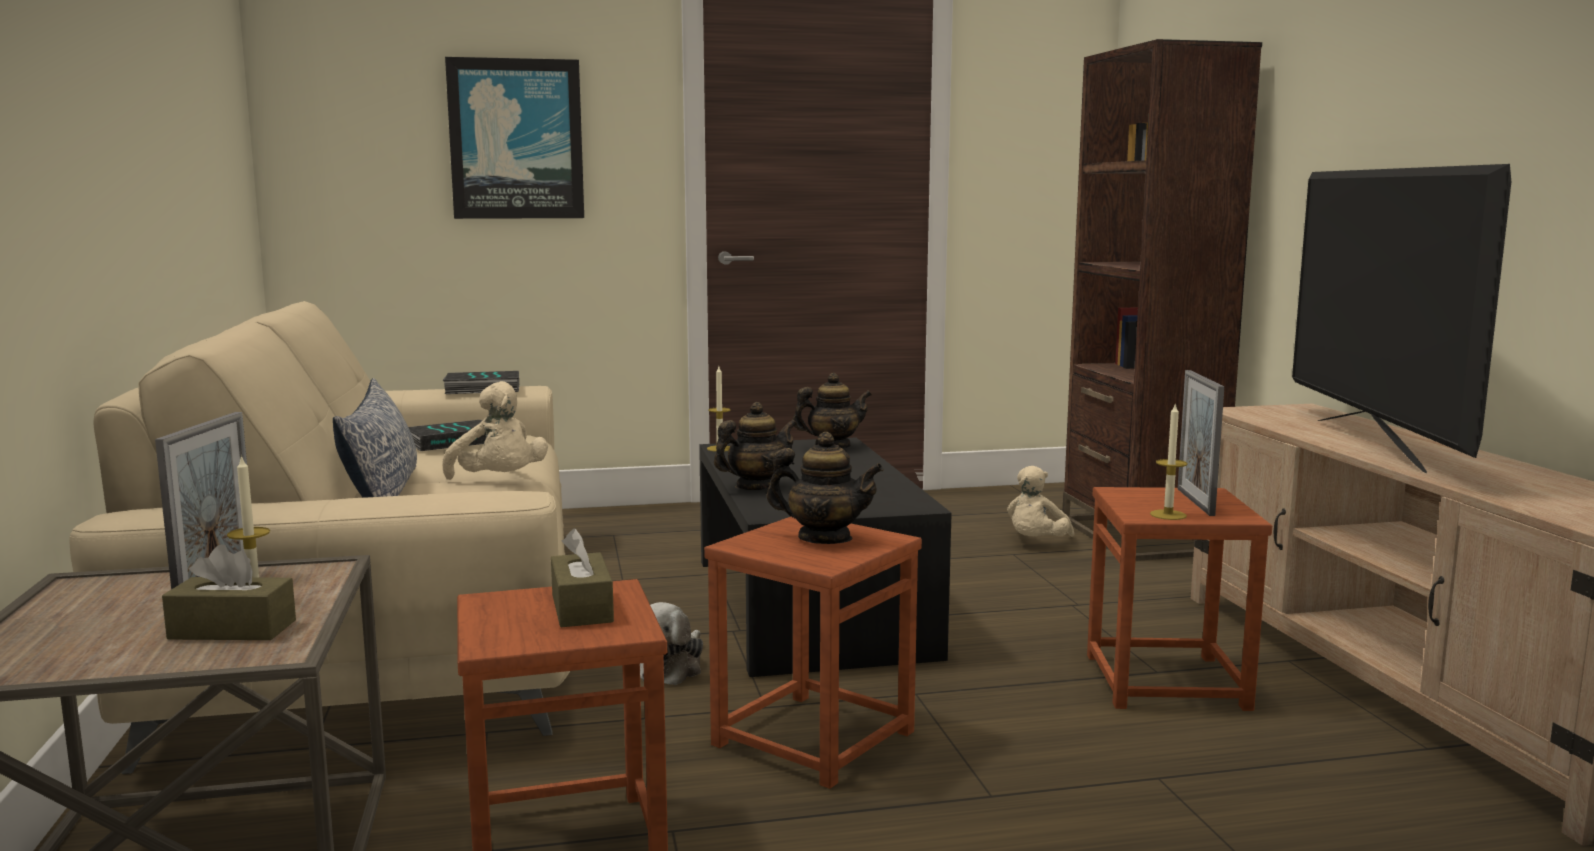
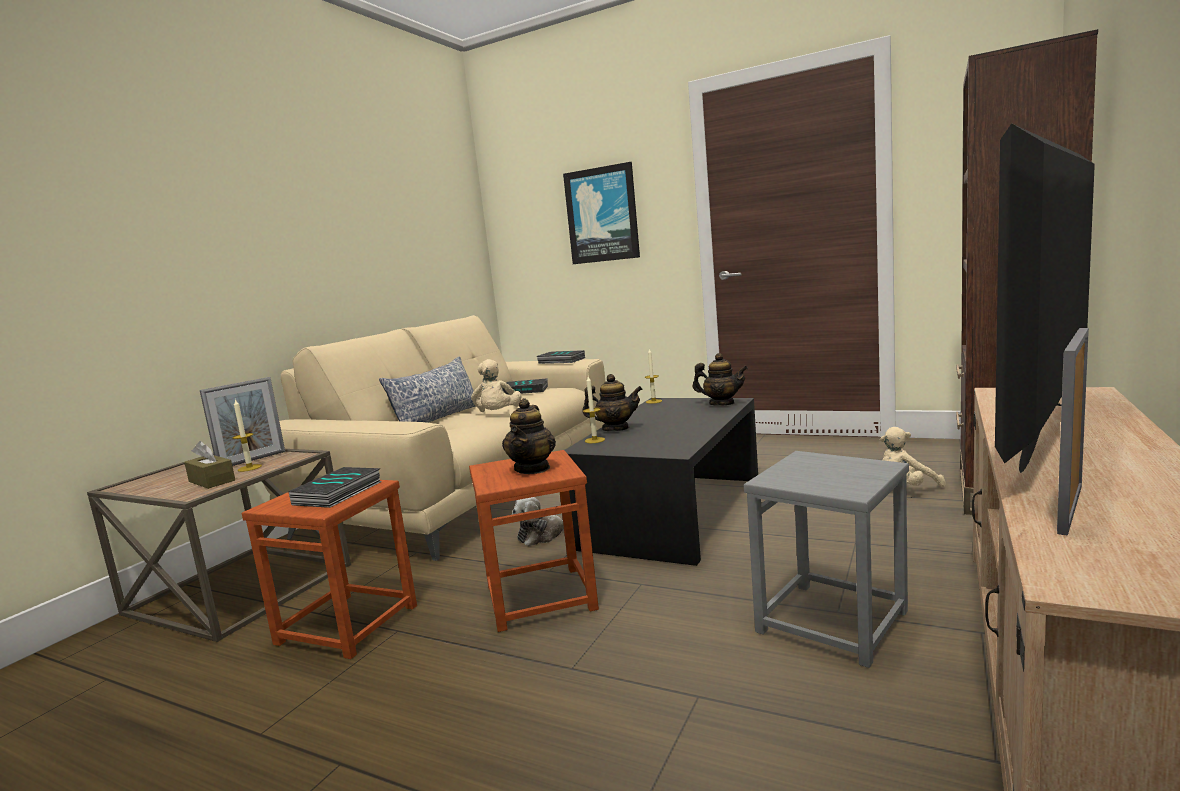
camera: 40 degrees right, 0 degrees up
(582, 608) = (338, 493): brown tissue box -> book
(824, 538) = (532, 469): teapot -> teapot turned 45 degrees clockwise
(1167, 682) = (833, 622): brown stool -> grey stool
(1168, 515) = (793, 481): candle -> candle (594, 440)
(1195, 502) = (846, 473): picture frame -> picture frame (1070, 508)

